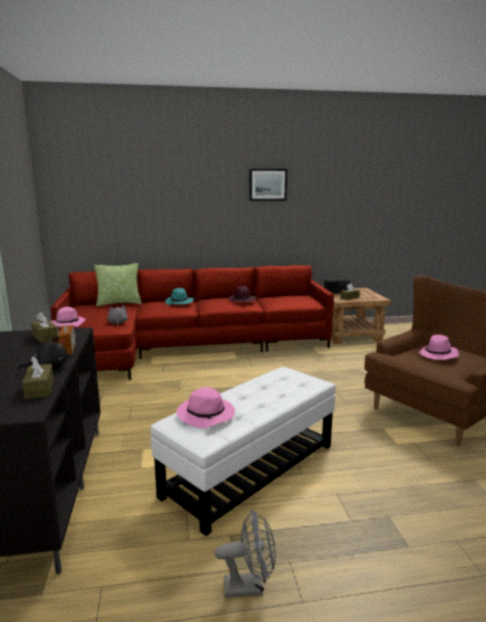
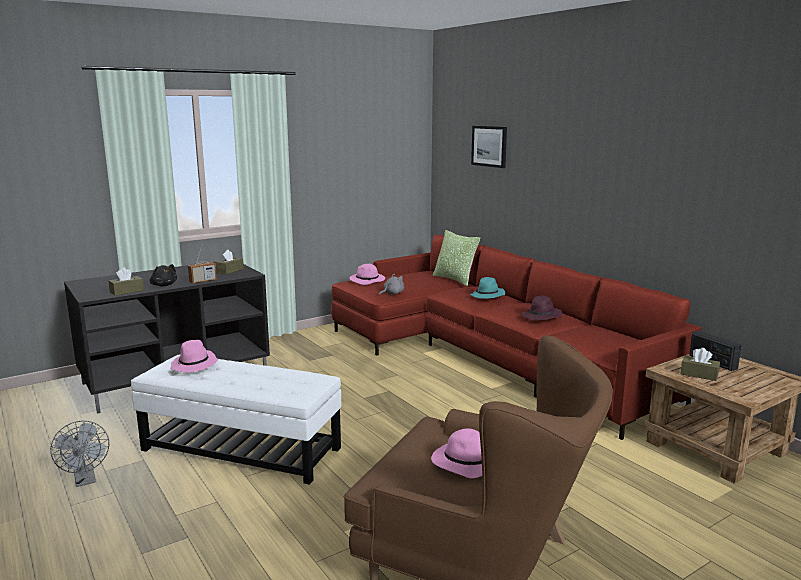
camera: 65 degrees right, 0 degrees up
(268, 184) = (647, 151): picture -> picture (489, 146)

